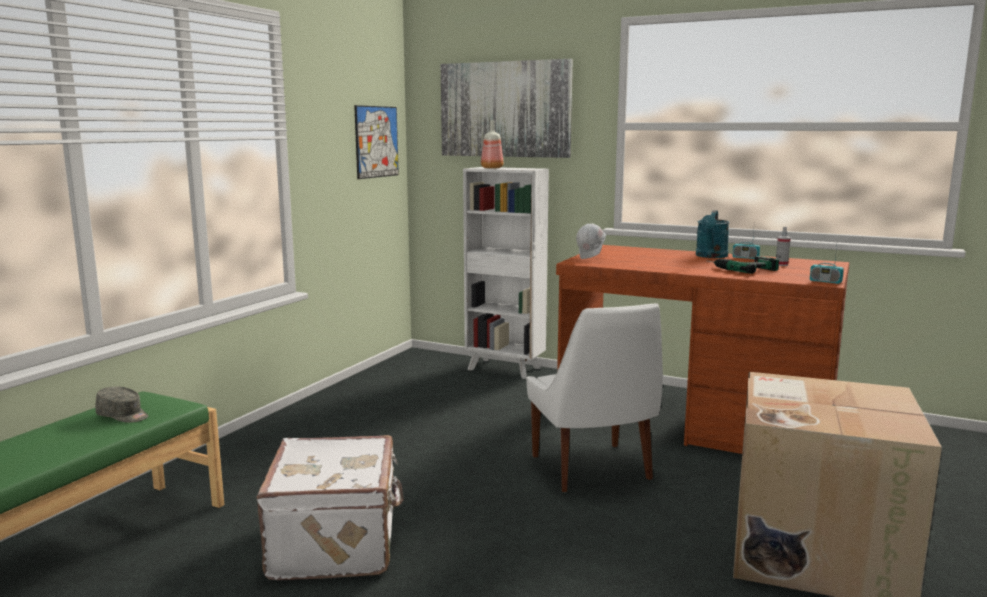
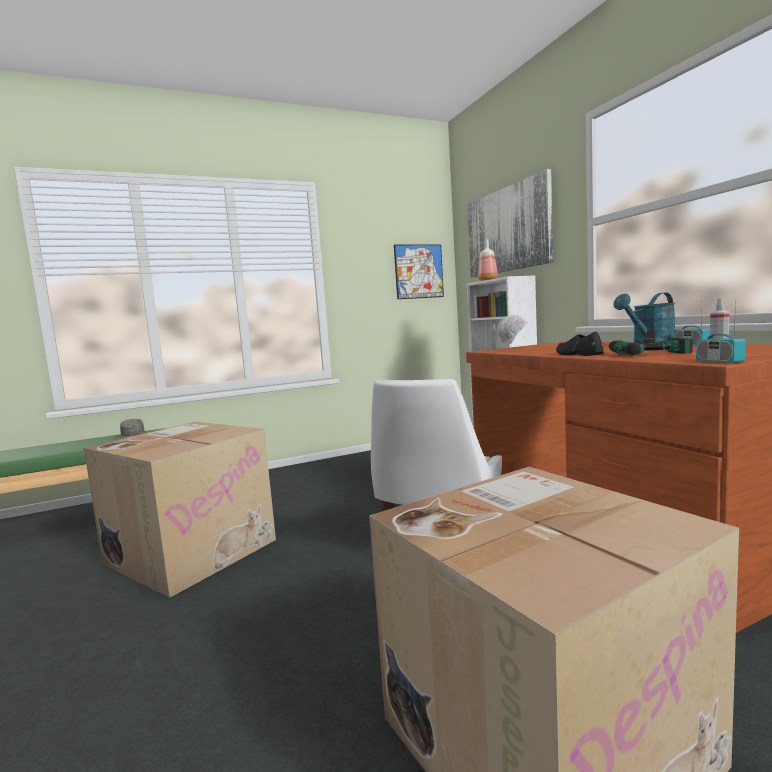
camera: 40 degrees right, 5 degrees down
(337, 543) = (192, 550): white suitcase -> cardboard box
(696, 271) = (577, 354): none -> black shoe

